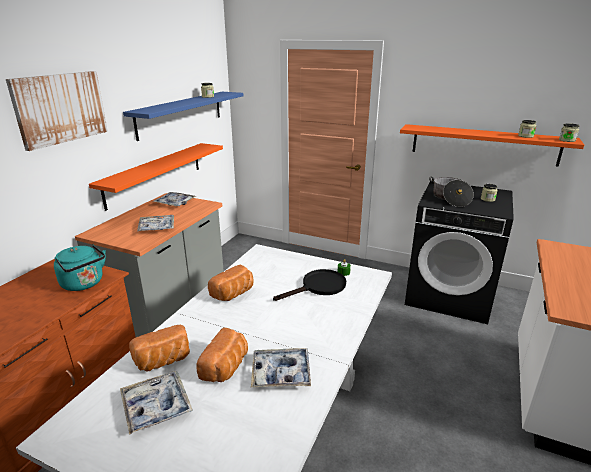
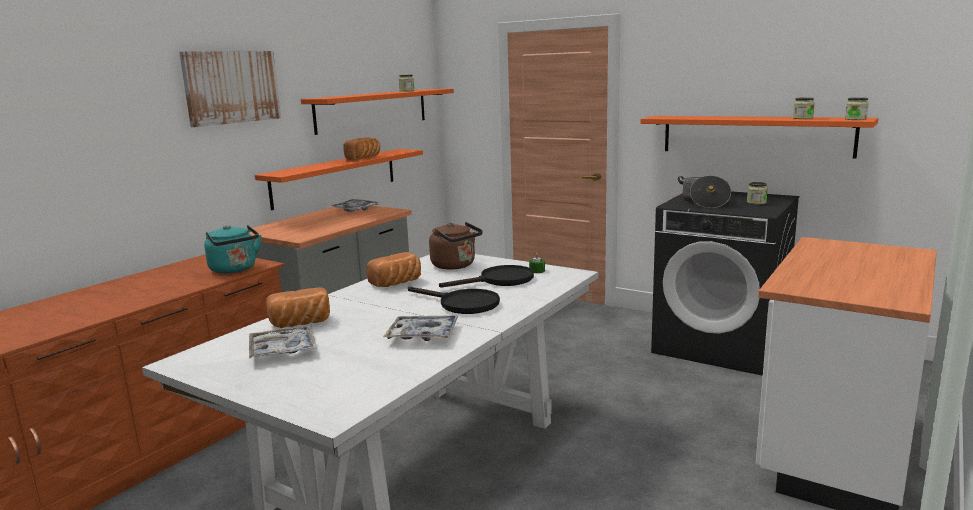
camera: 10 degrees right, 10 degrees down
(157, 227) = (326, 226): tray -> none
(181, 114) = (373, 110): blue shelf -> orange shelf
(226, 367) = (365, 329): bread -> bread (365, 158)
(275, 267) = (455, 266): none -> brown kettle
(299, 323) = (462, 304): none -> black frying pan

